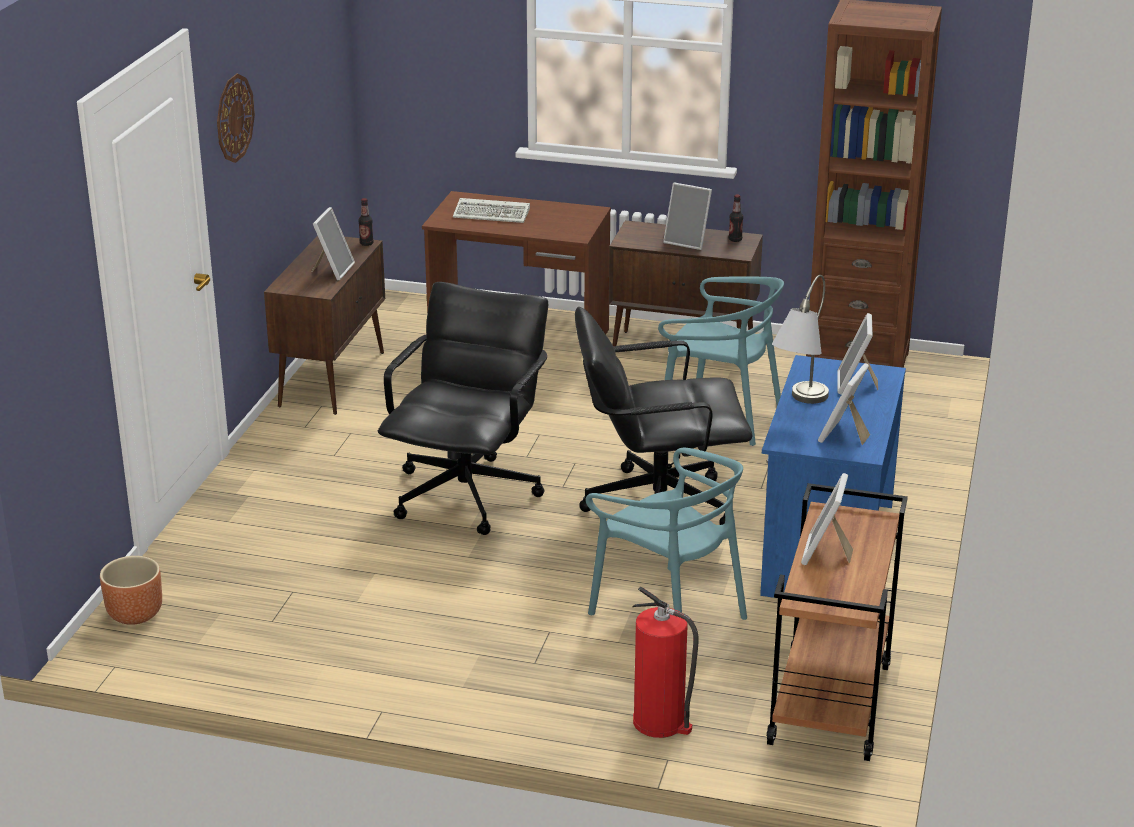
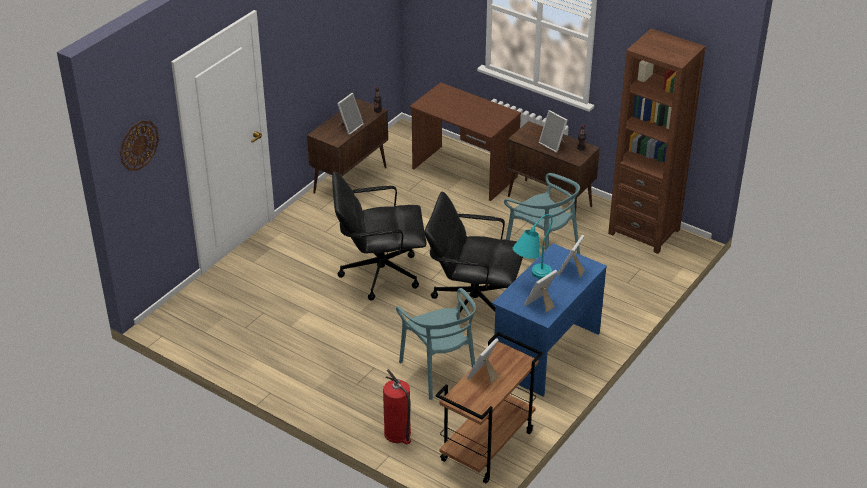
camera: 20 degrees right, 10 degrees up
(134, 614) = (184, 307): brown planter -> none
(234, 118) = (291, 48): wall clock -> wall clock (138, 145)
(467, 495) = (379, 273): black office chair -> black office chair turned 135 degrees counterclockwise
(493, 214) = (452, 105): keyboard -> none
(798, 405) = (531, 278): grey table lamp -> turquoise table lamp

